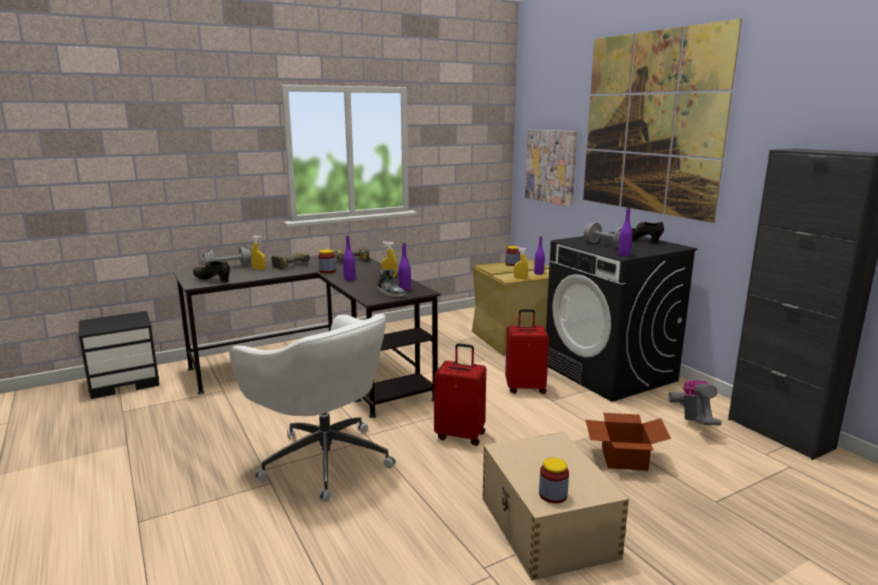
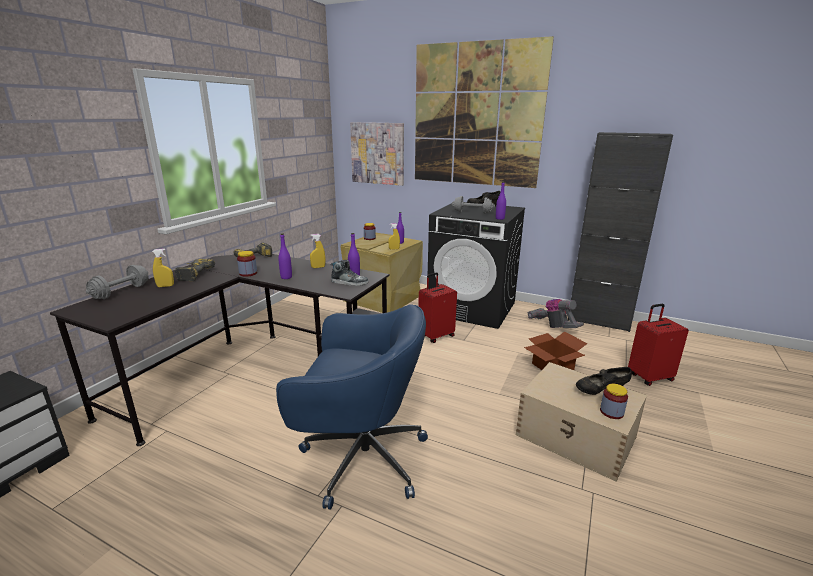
camera: 35 degrees left, 5 degrees up
(213, 280) = (128, 311): black shoe -> black shoe (600, 391)
(323, 458) = (360, 458): white office chair -> blue office chair
(460, 435) = (439, 390): red suitcase -> red suitcase (649, 377)

